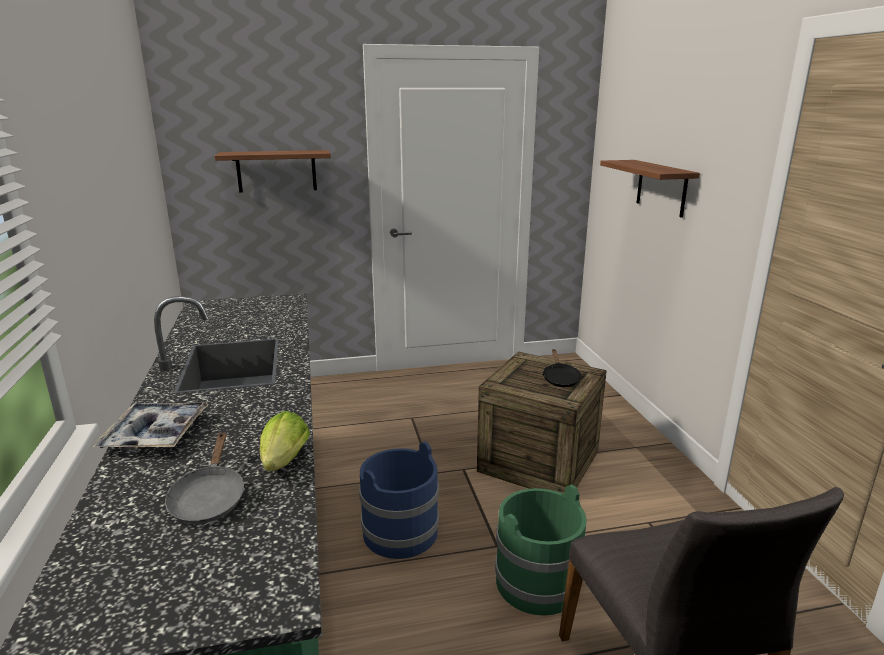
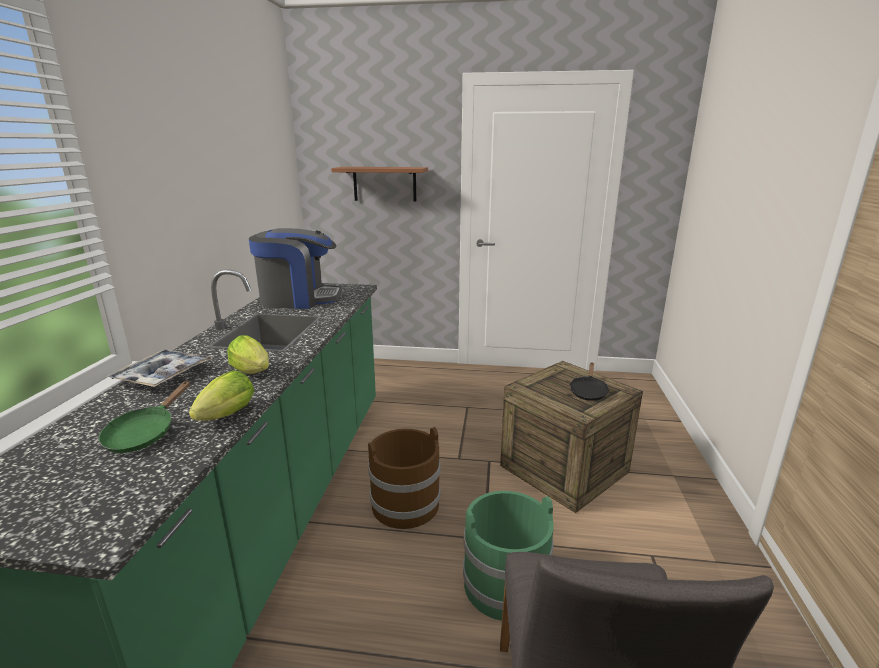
camera: 20 degrees right, 0 degrees up
(209, 499) = (145, 434): grey frying pan -> green frying pan
(229, 321) = (299, 299): none -> coffee machine
(265, 412) = (253, 373): none -> lettuce
(400, 532) = (406, 504): blue bucket -> brown bucket
(661, 187) = (737, 209): shelf -> none

